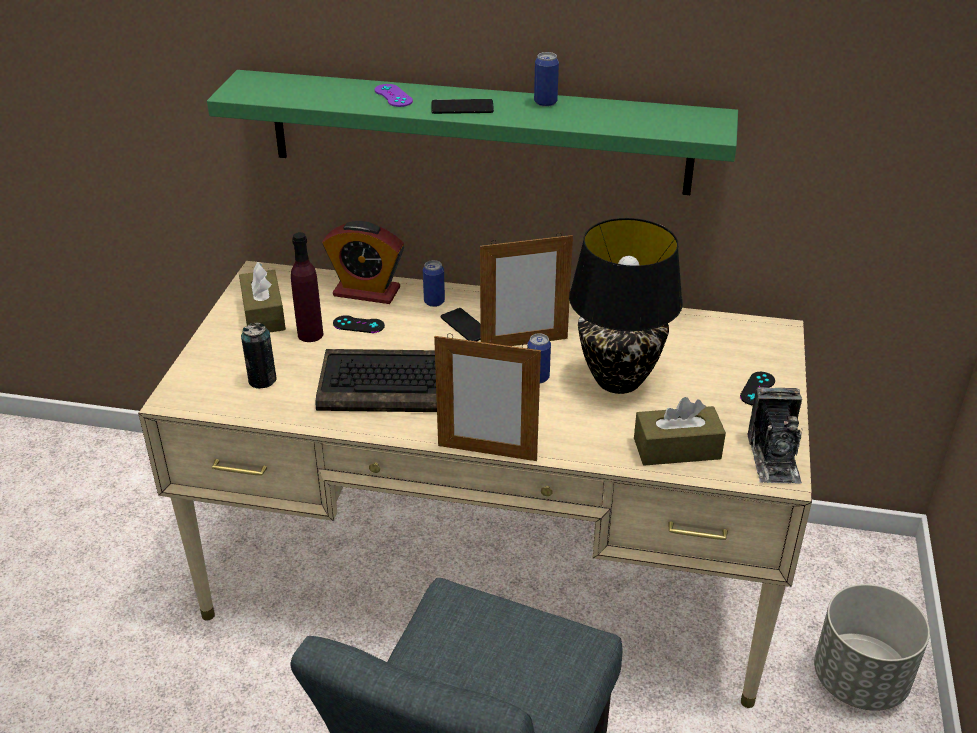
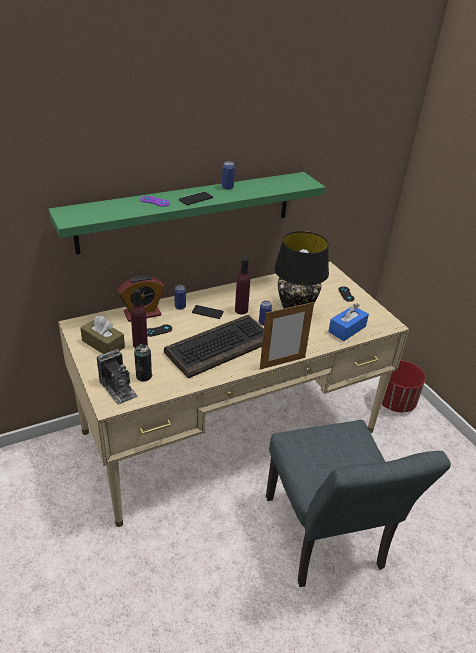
camera: 40 degrees left, 0 degrees up
(524, 343) = (241, 310): picture frame -> purple bottle
(677, 449) = (347, 329): brown tissue box -> blue tissue box
(774, 458) = (381, 318): camera -> camera (118, 388)
(860, 680) = (395, 402): grey planter -> red planter

